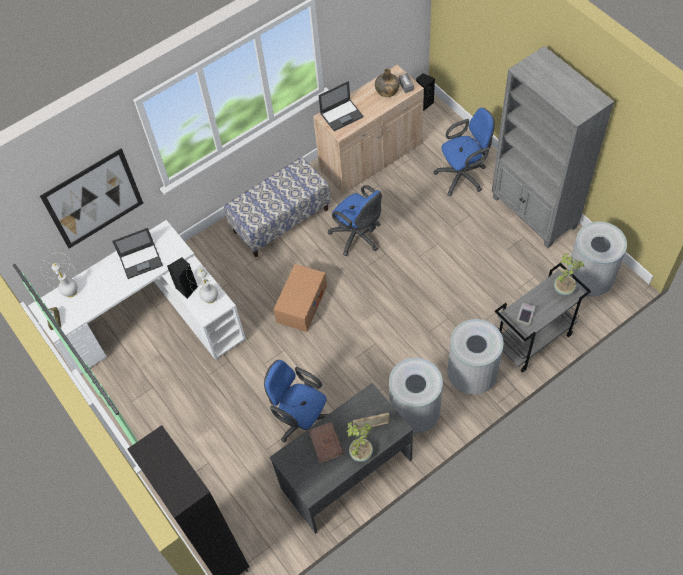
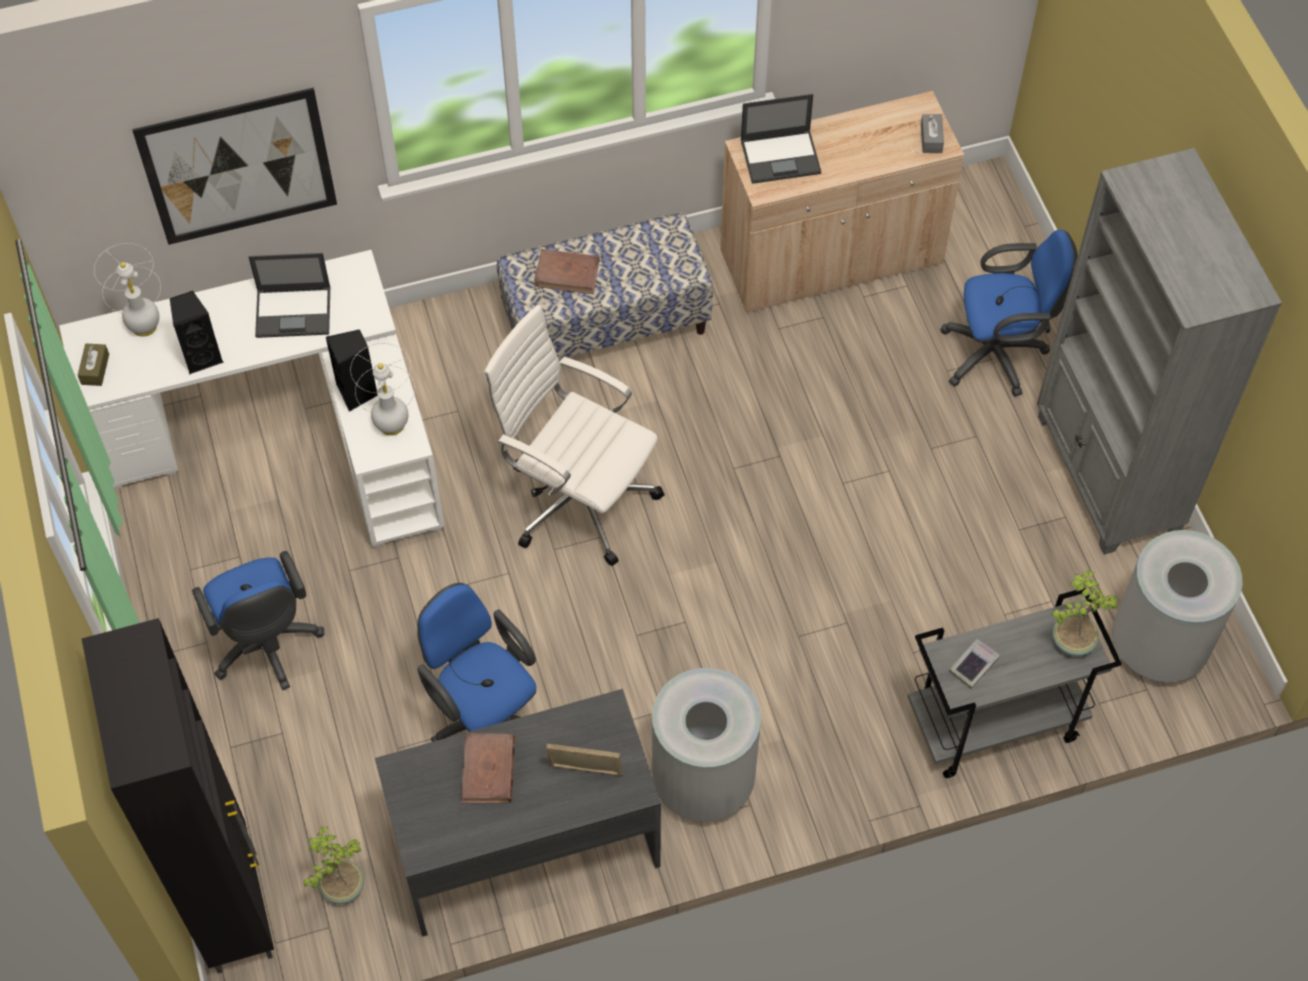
camera: 15 degrees right, 0 degrees up
(260, 201) = (567, 273): none -> brown book
(301, 304) = (577, 498): cardboard box -> white office chair
(358, 237) = (740, 406): blue office chair -> blue office chair (266, 646)
(360, 452) = (544, 811): potted plant -> potted plant (341, 887)
(387, 90) = (889, 136): green bottle -> none
(424, 103) = (982, 184): black speaker -> black speaker (202, 356)
(471, 376) = (843, 750): grey trash can -> none

